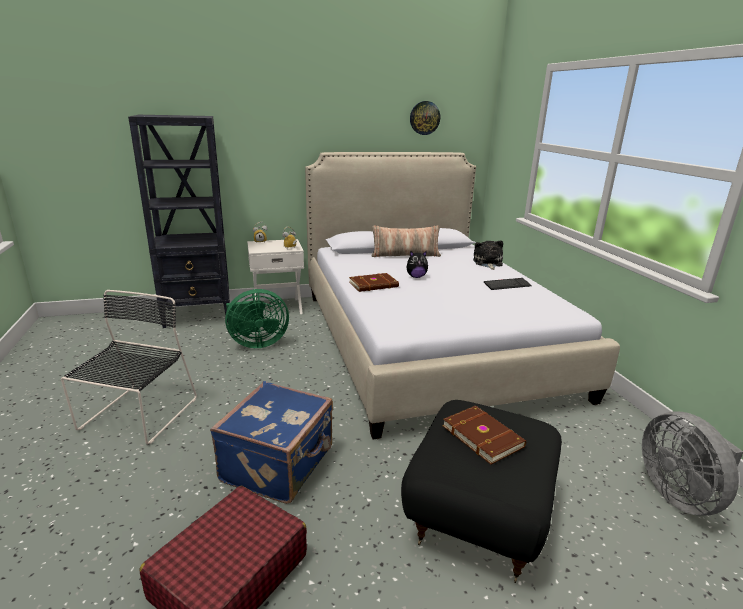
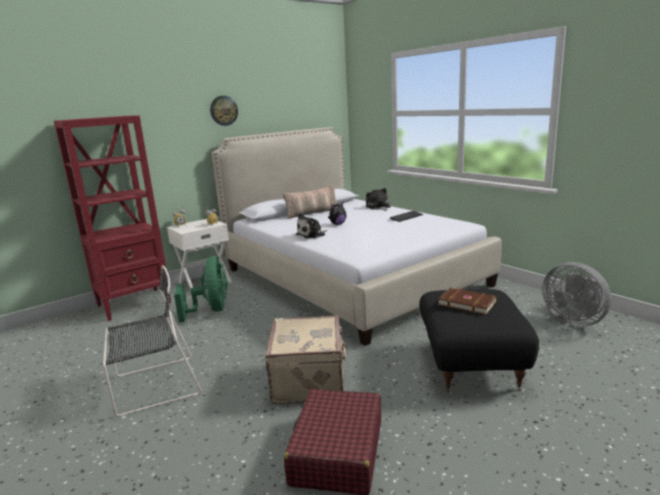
camera: 20 degrees left, 5 degrees down
(137, 416) = (153, 386): black chair -> black chair turned 75 degrees clockwise
(199, 315) = (135, 304): black bookcase -> red bookcase
(256, 343) = (211, 310): green fan -> green fan turned 60 degrees counterclockwise
(280, 464) = (310, 380): blue suitcase -> beige suitcase
(374, 285) = (312, 235): brown book -> plush toy
(424, 118) = (298, 102): wall clock -> wall clock (223, 110)

